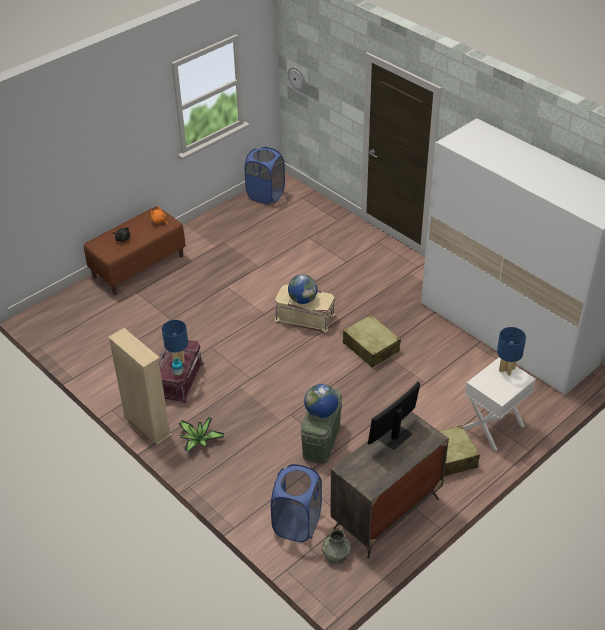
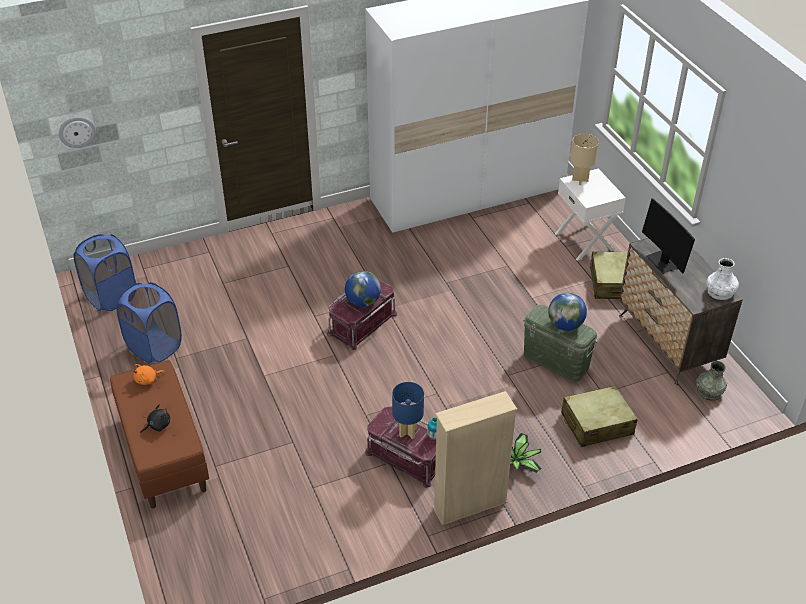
camera: 70 degrees left, 0 degrees up
(297, 523) = (662, 410): blue laundry basket -> blue laundry basket (155, 347)
(305, 317) = (361, 323): beige storage box -> red storage box
(371, 347) = (437, 287): beige suitcase -> beige suitcase (596, 424)
(372, 483) = (720, 292): none -> white vase
(507, 369) = (580, 180): blue table lamp -> beige table lamp

